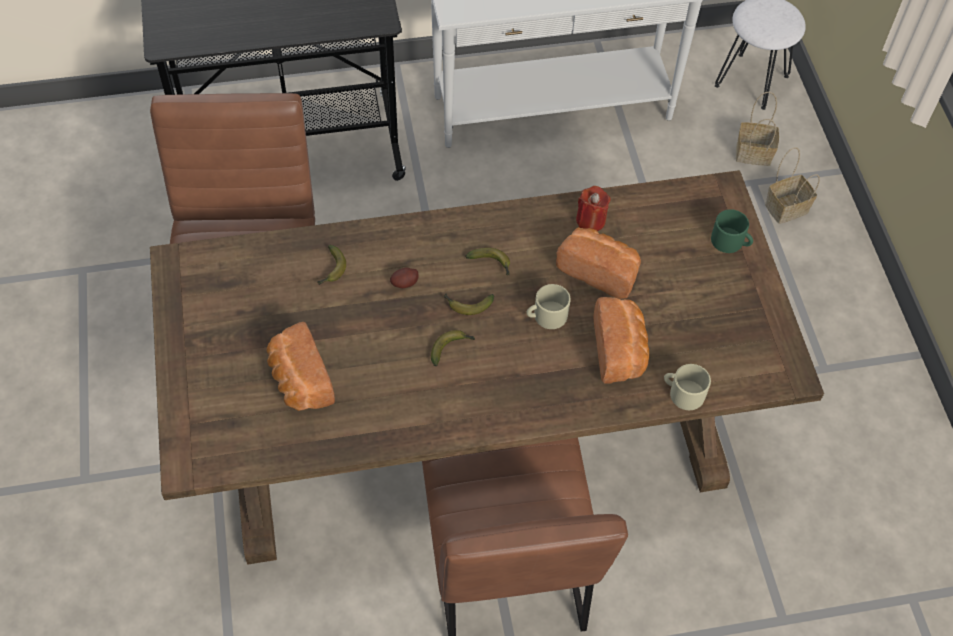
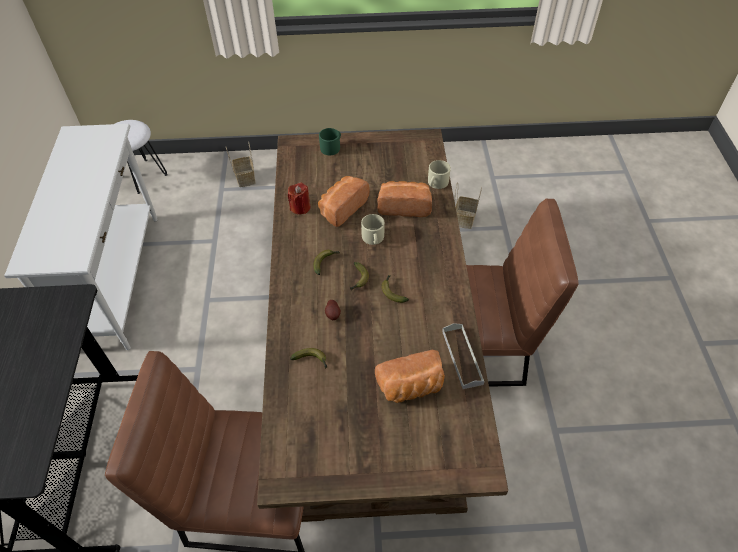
camera: 80 degrees left, 5 degrees down
(348, 438) = (462, 357): none -> grey tray
(754, 153) = (199, 184): basket -> basket (464, 218)

